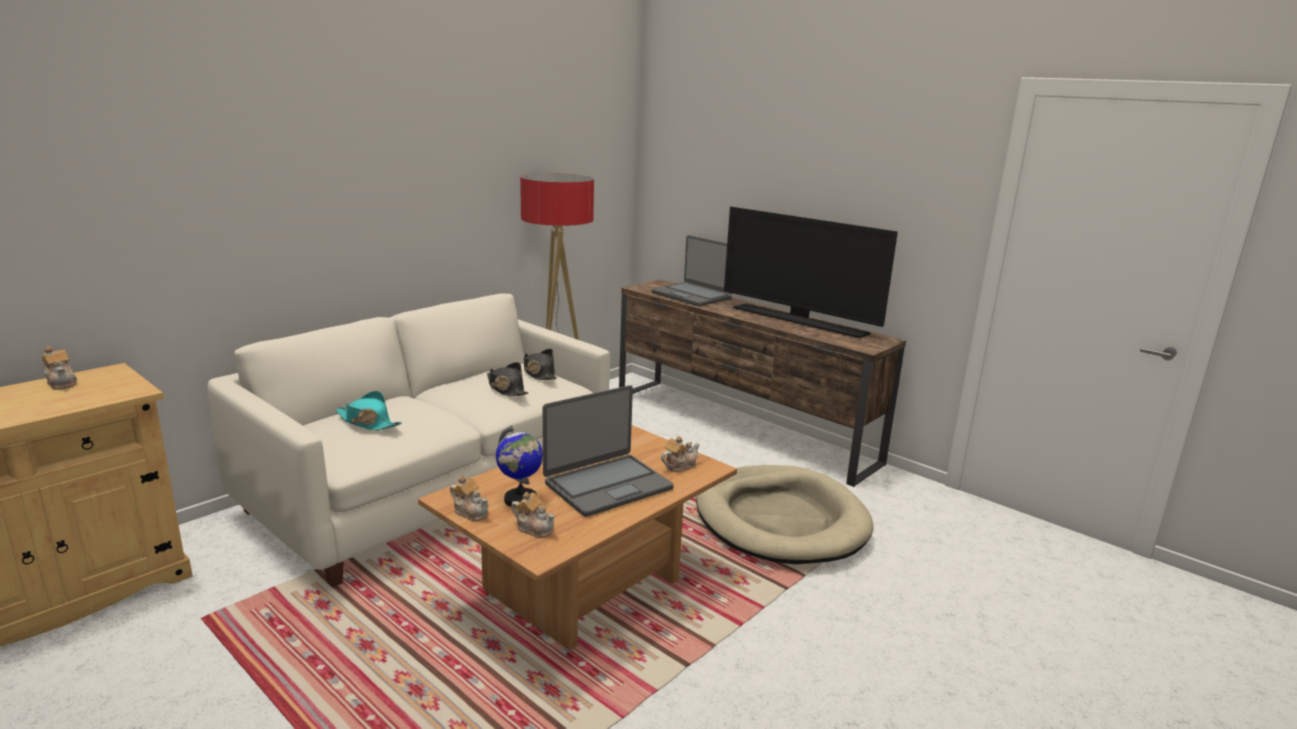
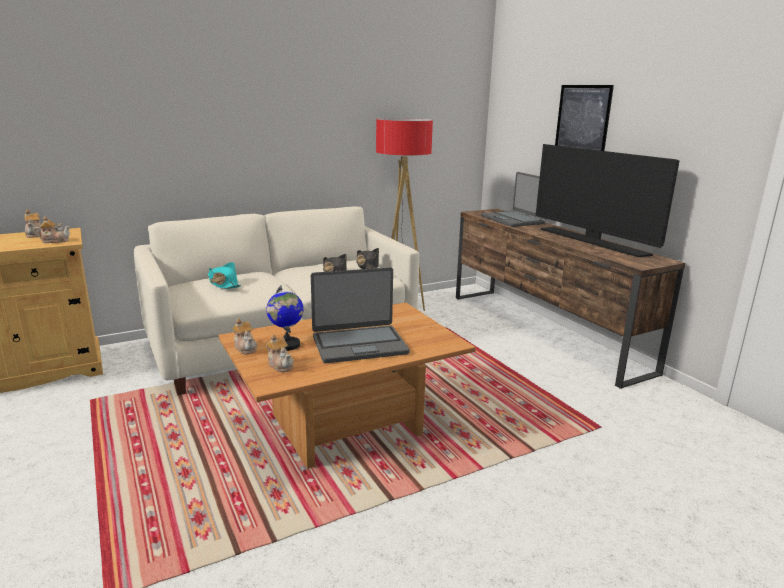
camera: 20 degrees right, 0 degrees up
(679, 466) = (427, 339): teapot -> teapot (55, 241)
(772, 177) = (582, 120): none -> picture
(779, 520) = (536, 404): beige dog bed -> none

